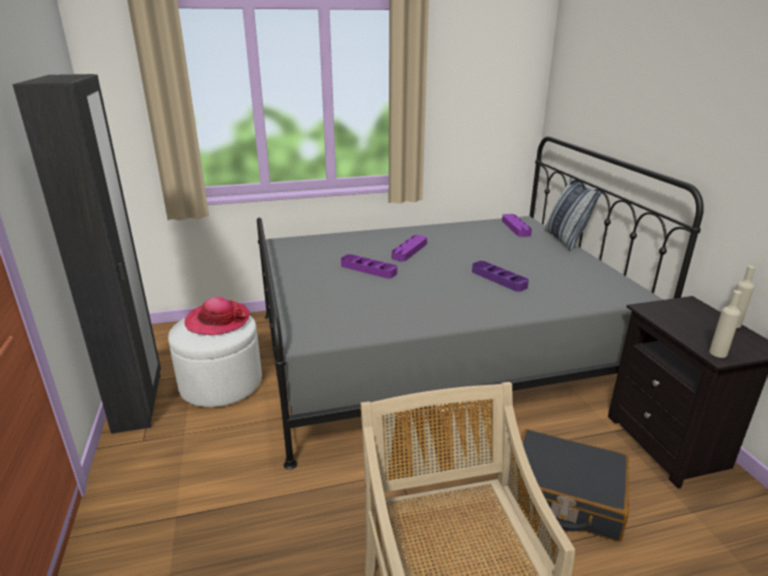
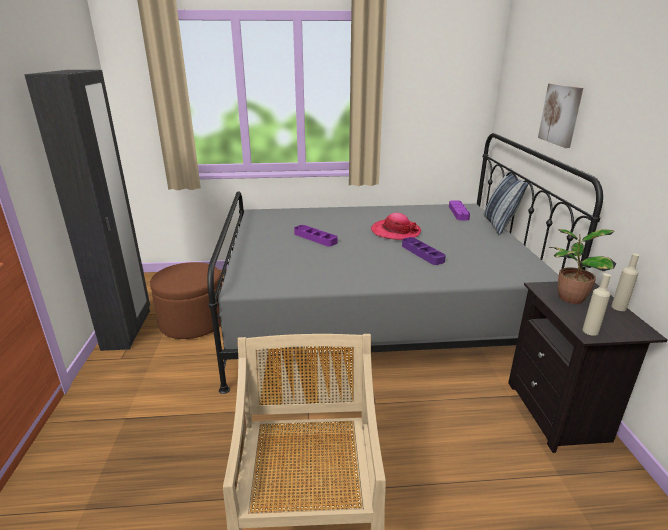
camera: 10 degrees right, 0 degrees up
(217, 321) = (191, 270): hat -> hat (395, 231)
(221, 384) = (193, 322): white ottoman -> brown ottoman
(409, 251) = (356, 225): purple tray -> none
(565, 496) = (445, 445): black suitcase -> none
(638, 116) = (561, 114): none -> picture
(680, 318) = (569, 298): none -> potted plant

